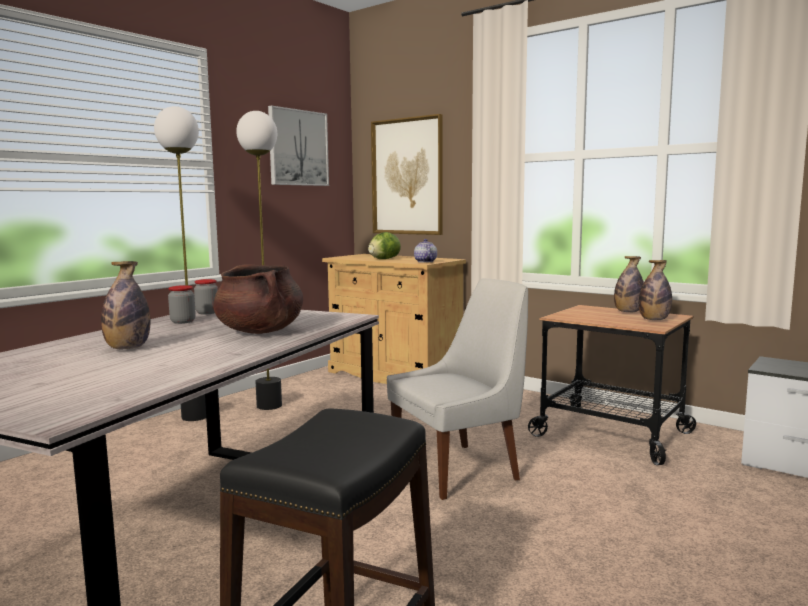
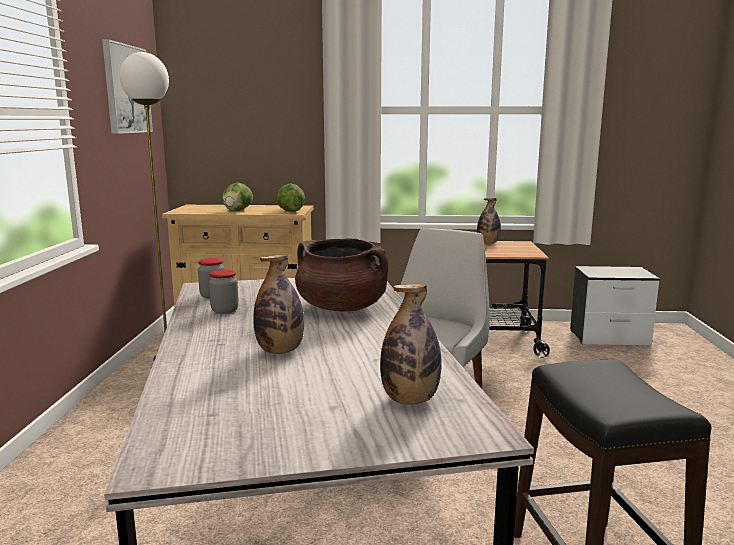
camera: 35 degrees left, 5 degrees up
(195, 416) = (103, 416): floor lamp -> none
(407, 176) = (238, 123): picture -> none
(424, 262) = (290, 211): teapot -> lettuce
(654, 320) = (519, 248): bottle -> bottle (410, 400)

